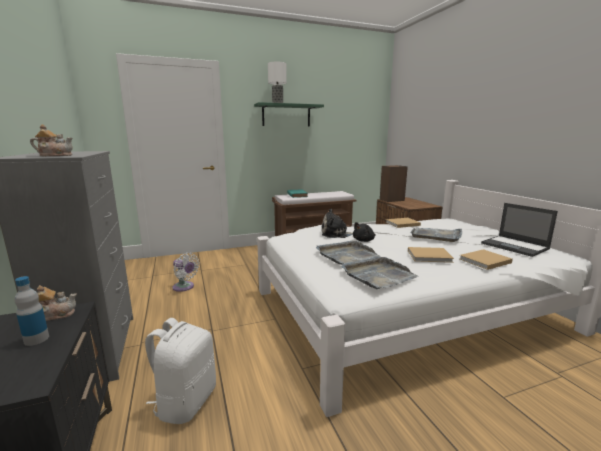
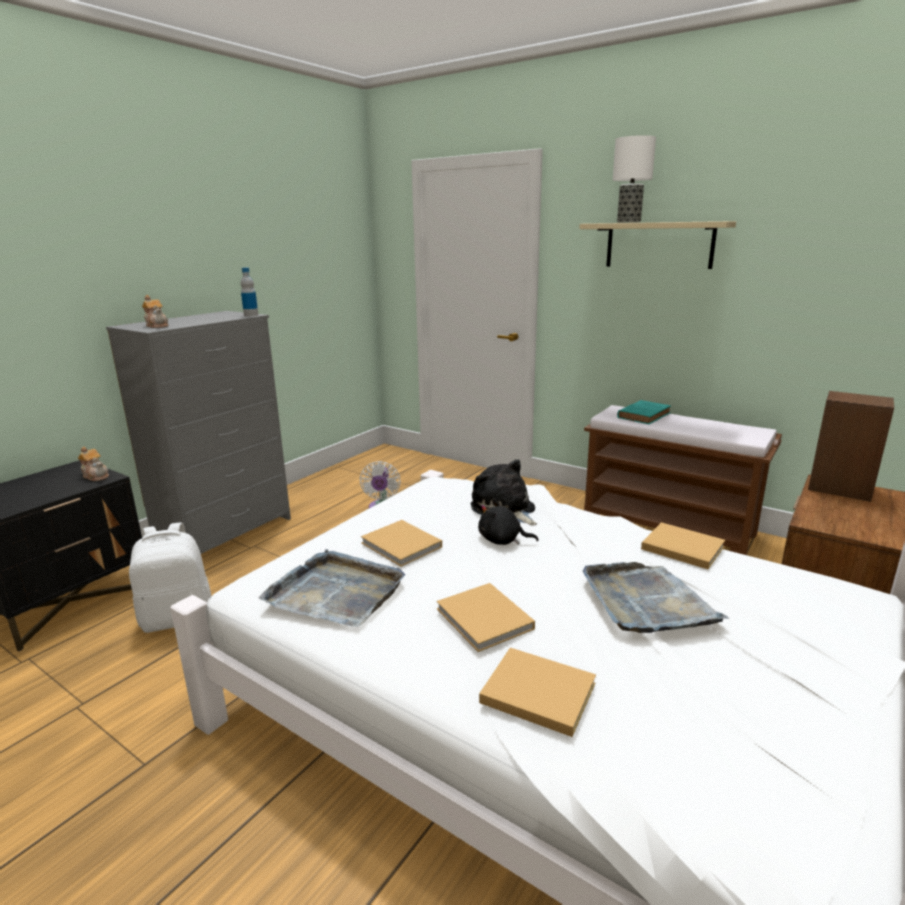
camera: 55 degrees right, 5 degrees up
(36, 339) = (54, 489): bottle -> bottle (251, 315)
(286, 115) = (659, 245): green shelf -> beige shelf
(346, 255) = (402, 546): grey tray -> beige book
(515, 246) = (742, 734): laptop -> none

